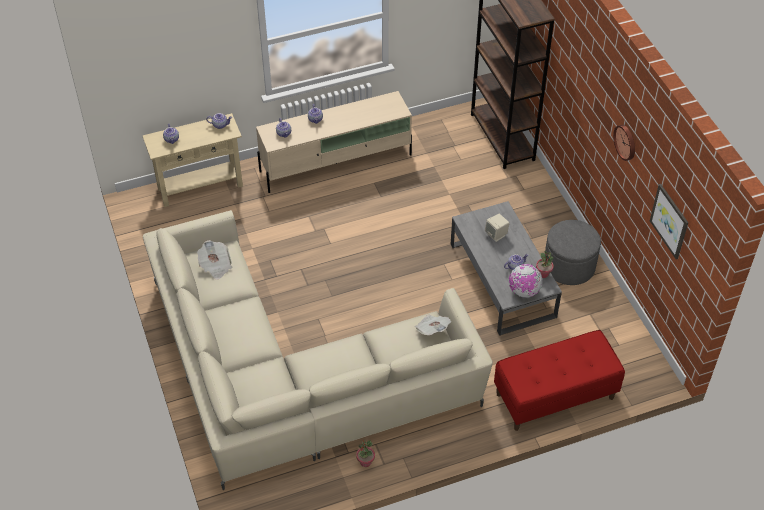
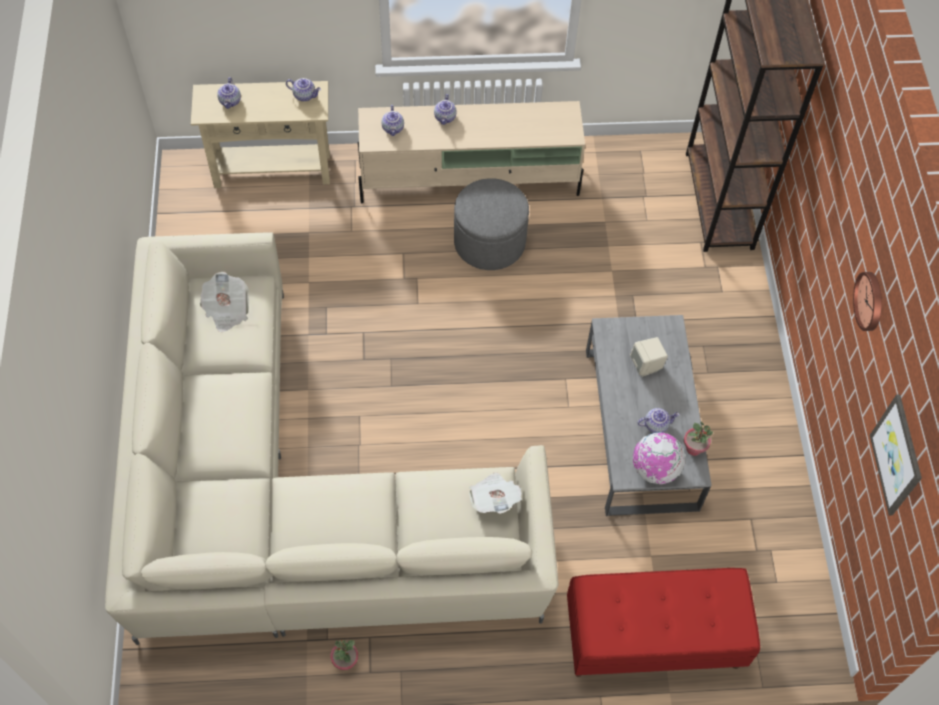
camera: 15 degrees right, 10 degrees up
(569, 266) = (746, 433): grey ottoman -> grey ottoman (489, 242)

